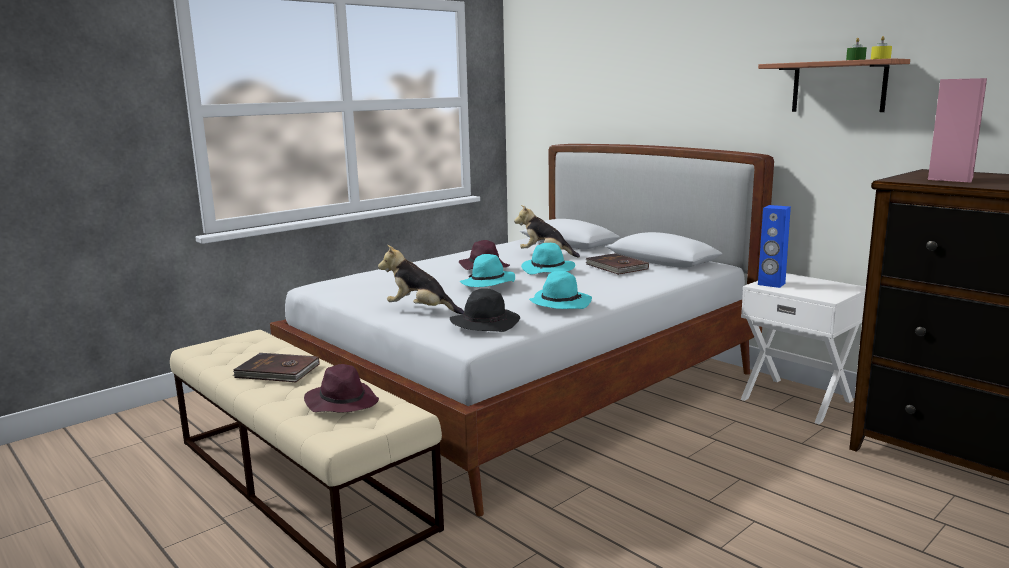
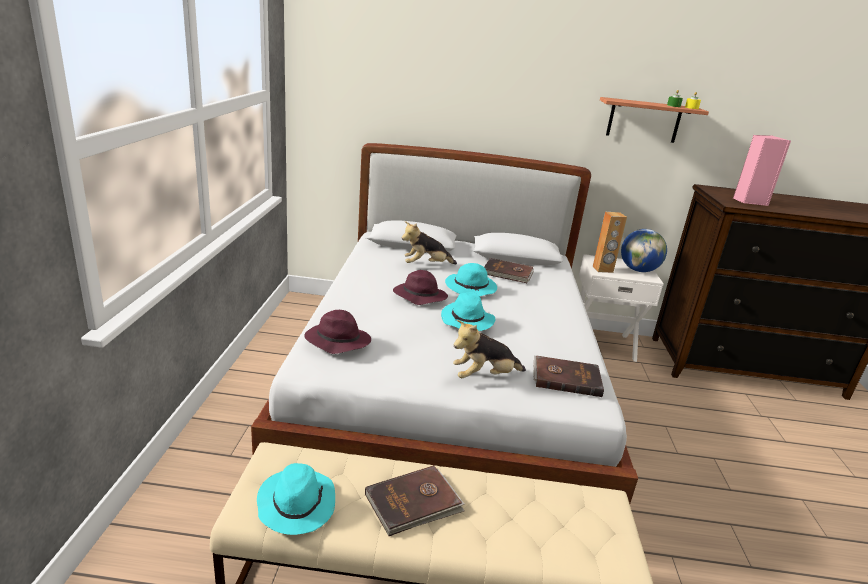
camera: 45 degrees left, 10 degrees up
(341, 403) = (548, 517): purple hat -> purple hat (336, 341)
(486, 323) = (566, 378): black hat -> brown book
(560, 303) = (561, 333): turquoise hat -> turquoise hat (296, 504)
(771, 284) = (602, 269): blue speaker -> brown speaker
(827, 290) = (638, 270): none -> globe

